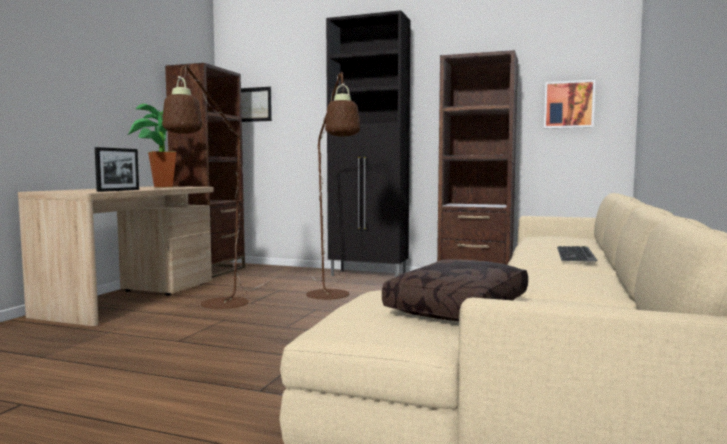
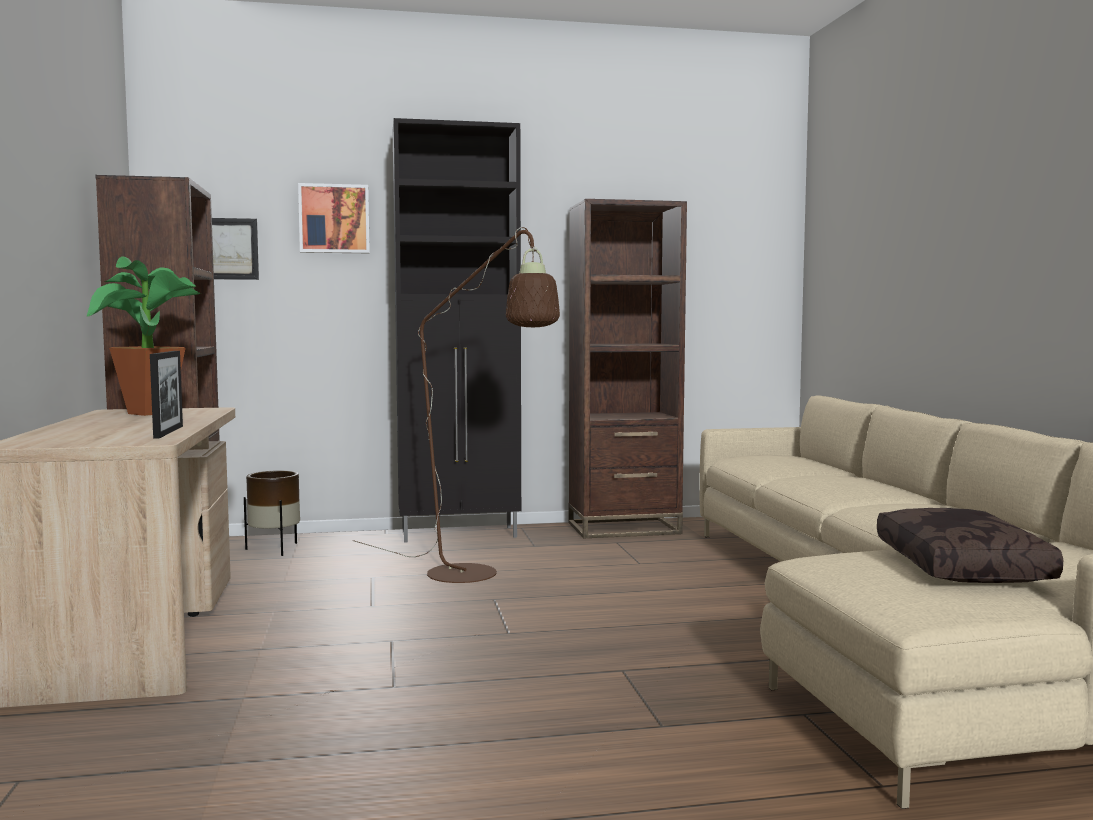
camera: 30 degrees left, 0 degrees up
(219, 306) = (332, 619): brown floor lamp -> none
(263, 271) = (274, 549): none -> brown planter
(569, 105) = (727, 275): picture -> picture (334, 219)
(577, 254) = (863, 481): keyboard -> none

